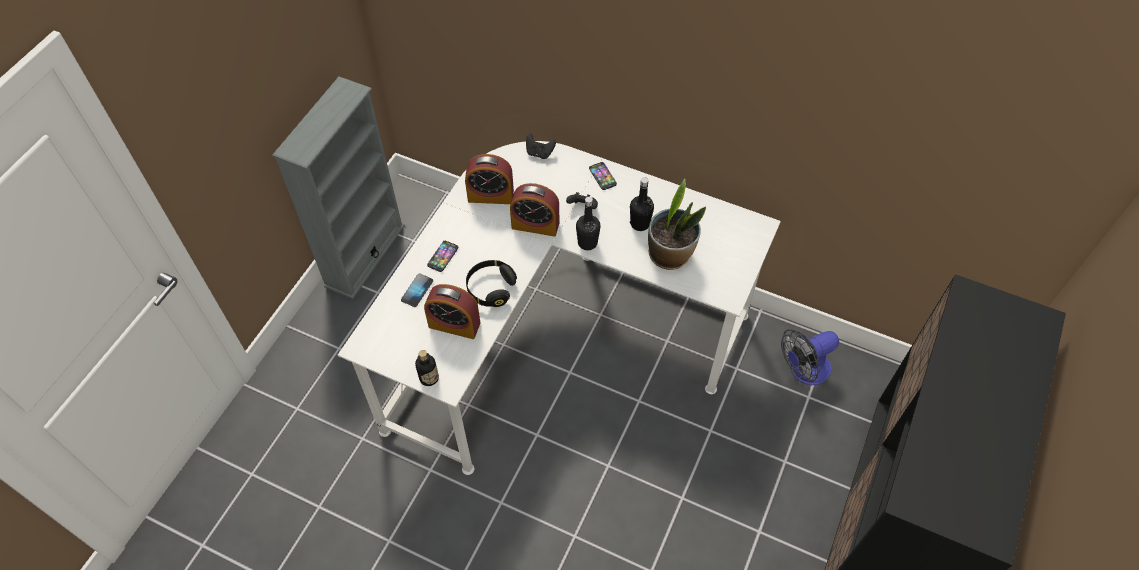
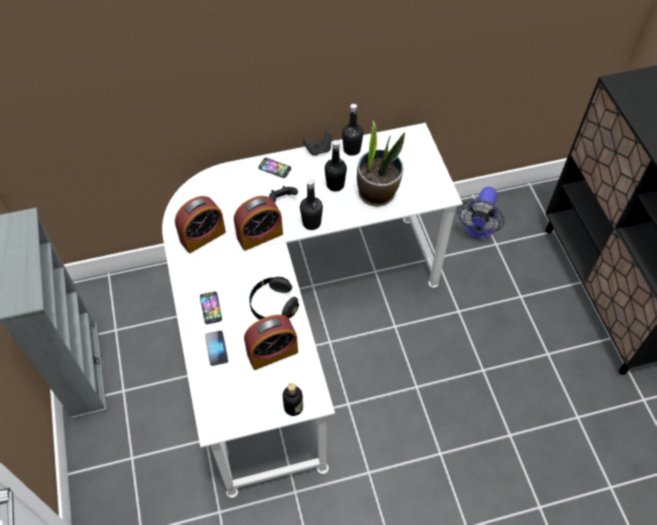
camera: 40 degrees left, 0 degrees up
(539, 153) = (209, 181): black game controller -> black game controller (318, 150)
(686, 202) = (352, 149): none -> black bottle

